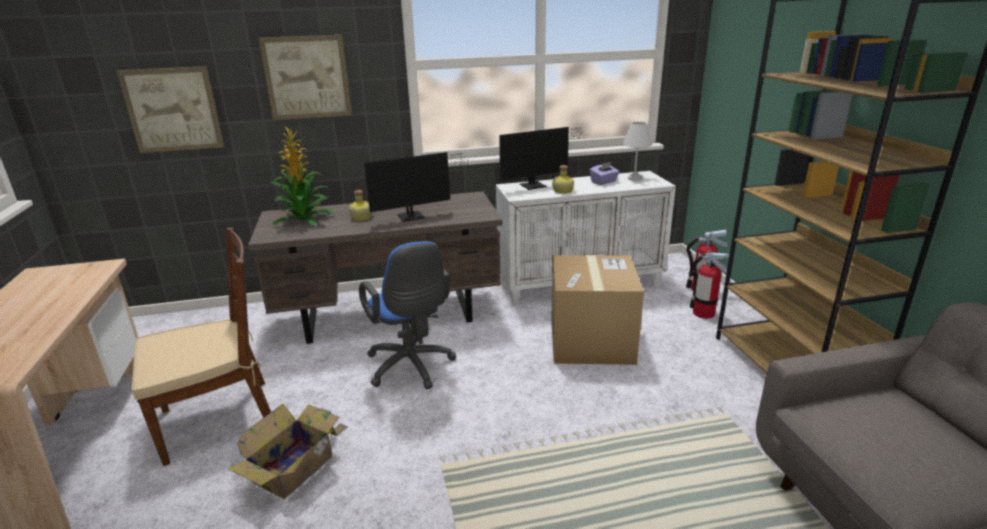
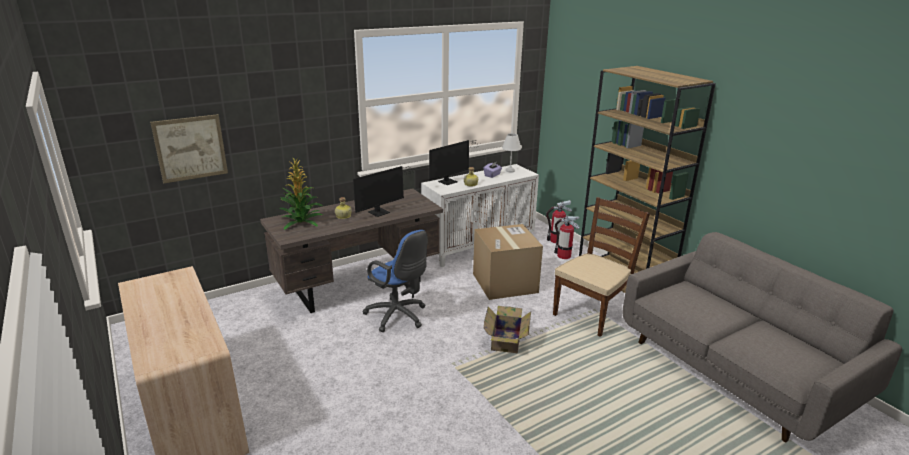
camera: 20 degrees left, 0 degrees up
(220, 419) = (287, 370): brown chair -> brown chair (592, 313)
(296, 467) = (365, 386): cardboard box -> cardboard box (506, 339)
(307, 77) = (290, 117): picture -> none

